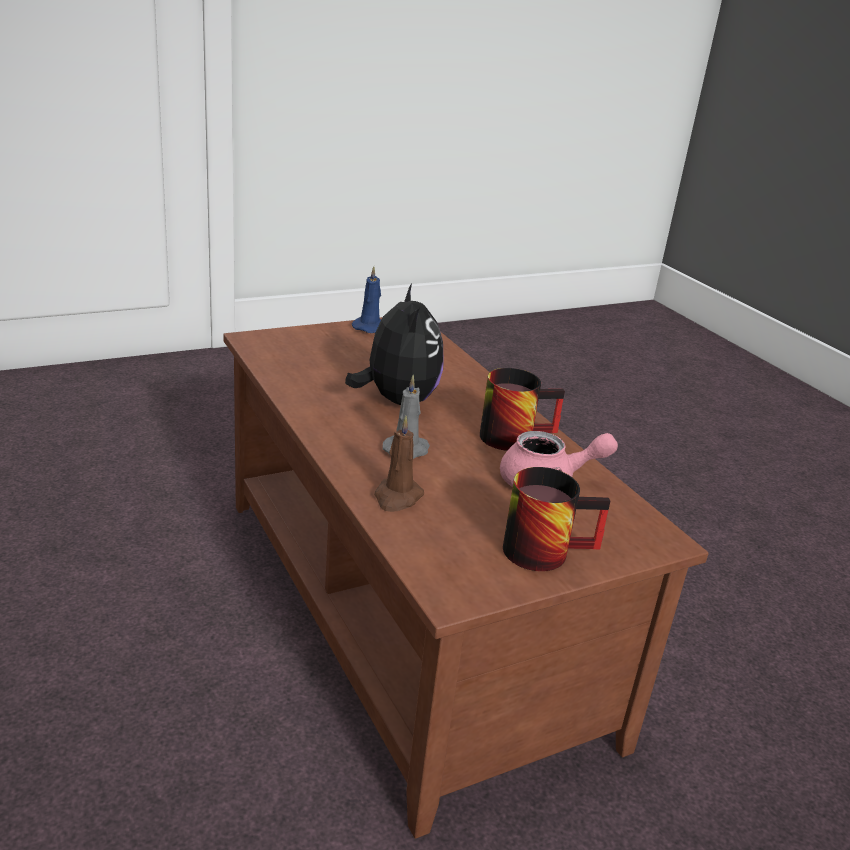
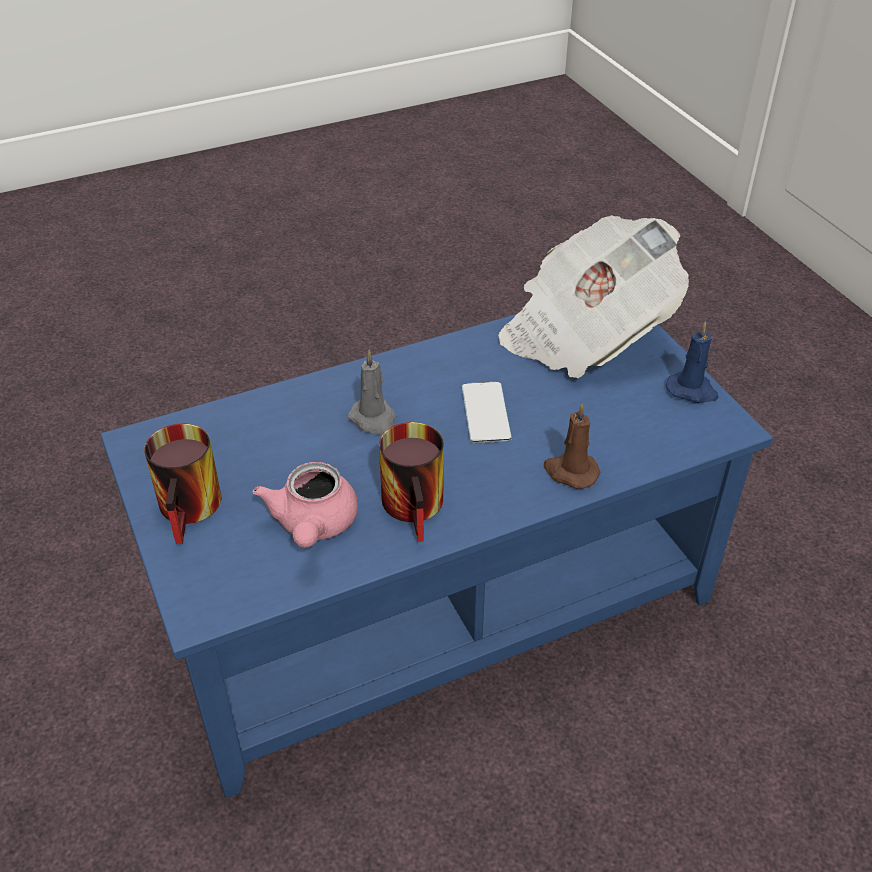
camera: 95 degrees right, 15 degrees up
(292, 352) = (585, 333): none -> newspaper
(396, 400) = (486, 413): plush toy -> phone
(397, 497) = (284, 412): brown candle -> brown candle (570, 472)
(401, 612) = (435, 600): brown coffee table -> blue coffee table

